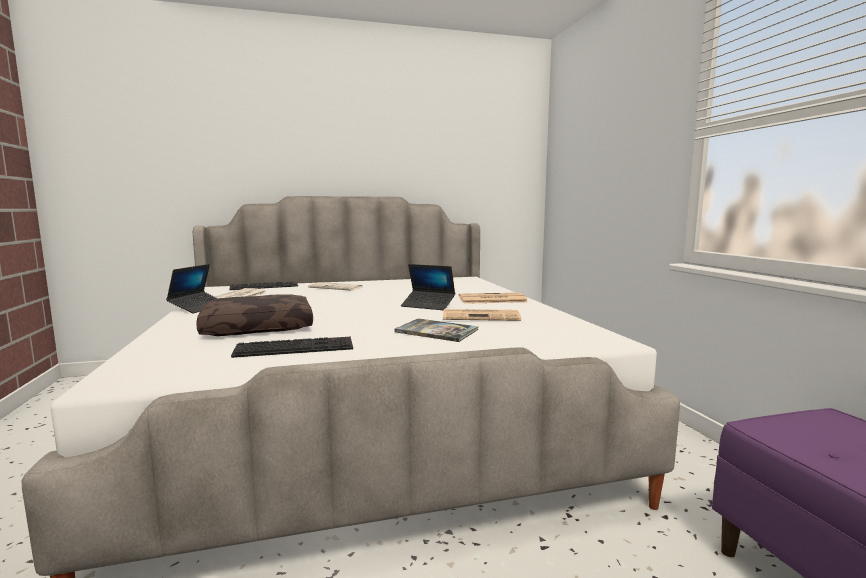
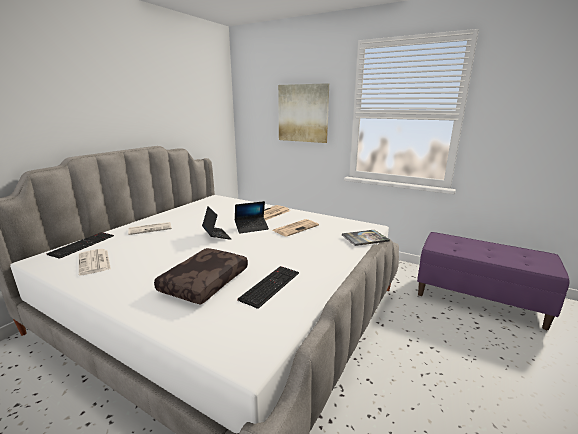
camera: 45 degrees left, 10 degrees up
(198, 307) = (93, 285): laptop -> laptop (216, 236)
(436, 331) = (302, 245): book -> book (365, 238)
(622, 148) = (303, 113): none -> picture

